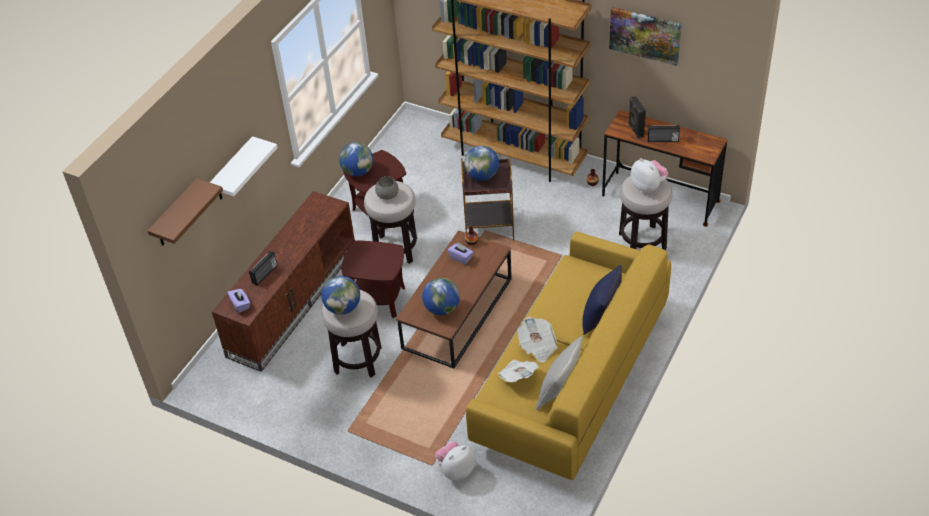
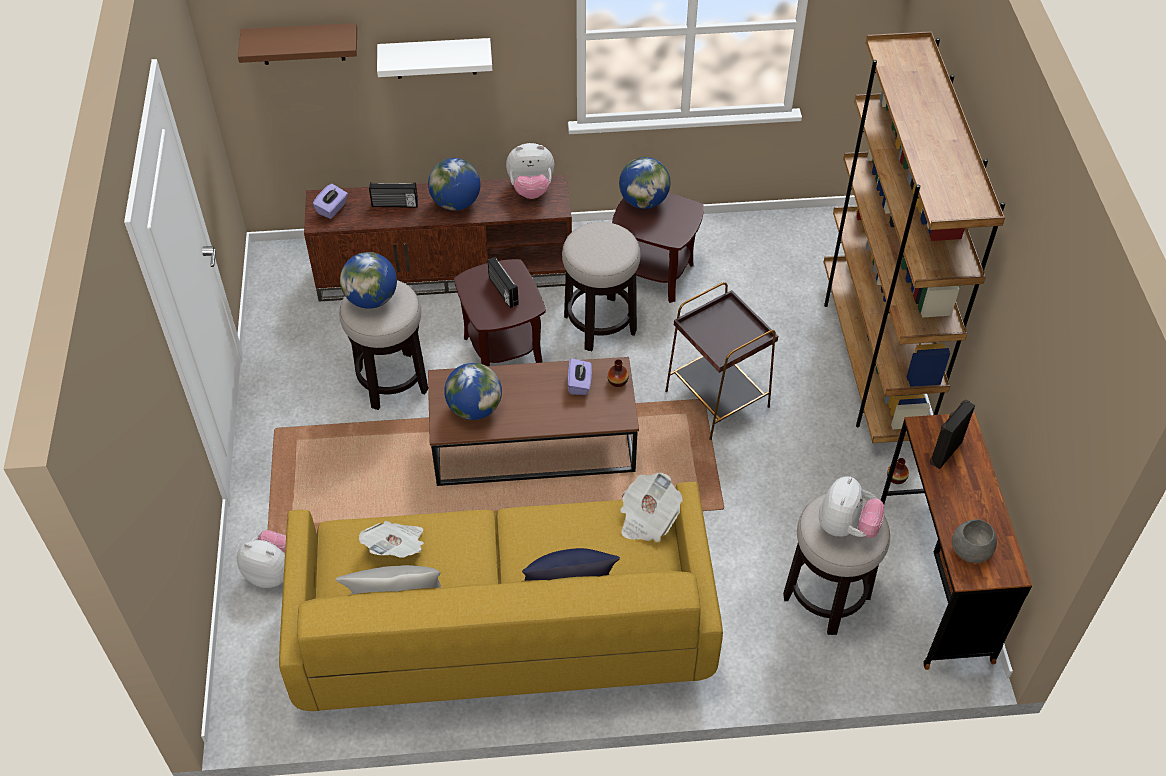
camera: 55 degrees right, 5 degrees up
(310, 210) = (531, 189): none -> plush toy
(387, 194) = (600, 243): grey bowl -> grey bowl (971, 549)
(482, 176) = (724, 325): globe -> globe (456, 203)
(537, 346) = (463, 545): newspaper -> newspaper (647, 518)
(645, 35) = (1034, 327): picture -> none
(663, 140) = (953, 497): radio -> radio (502, 291)

